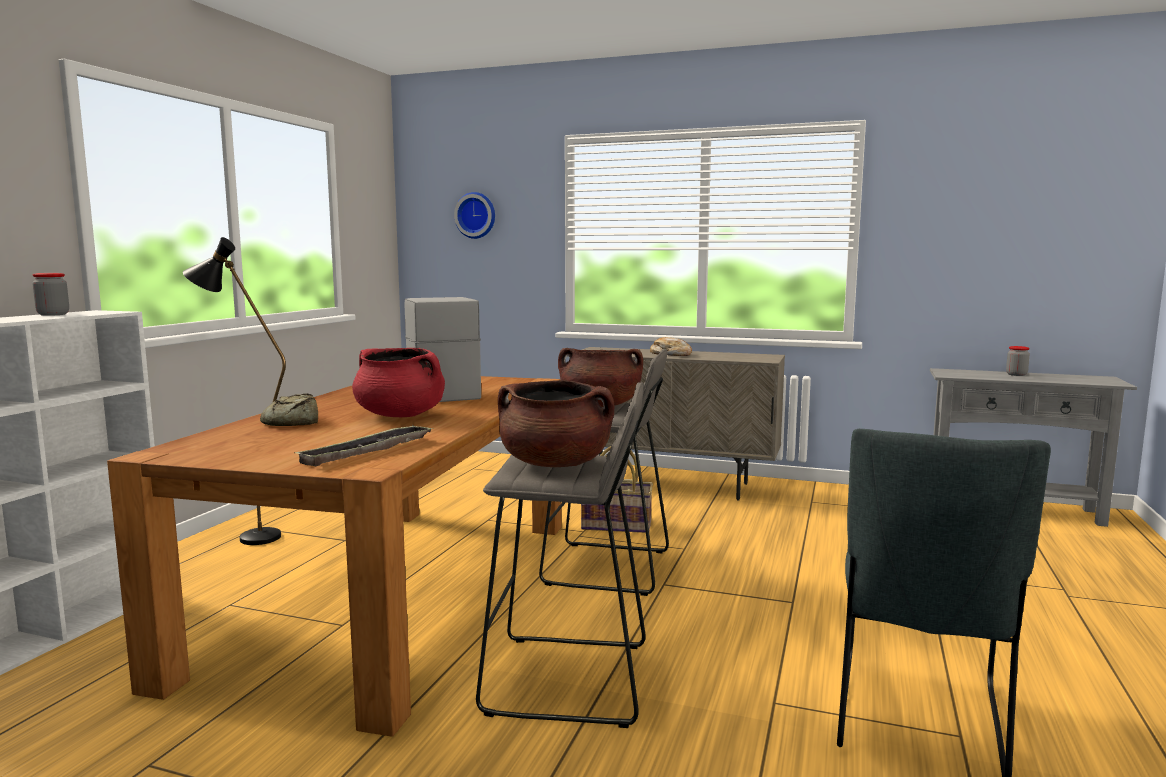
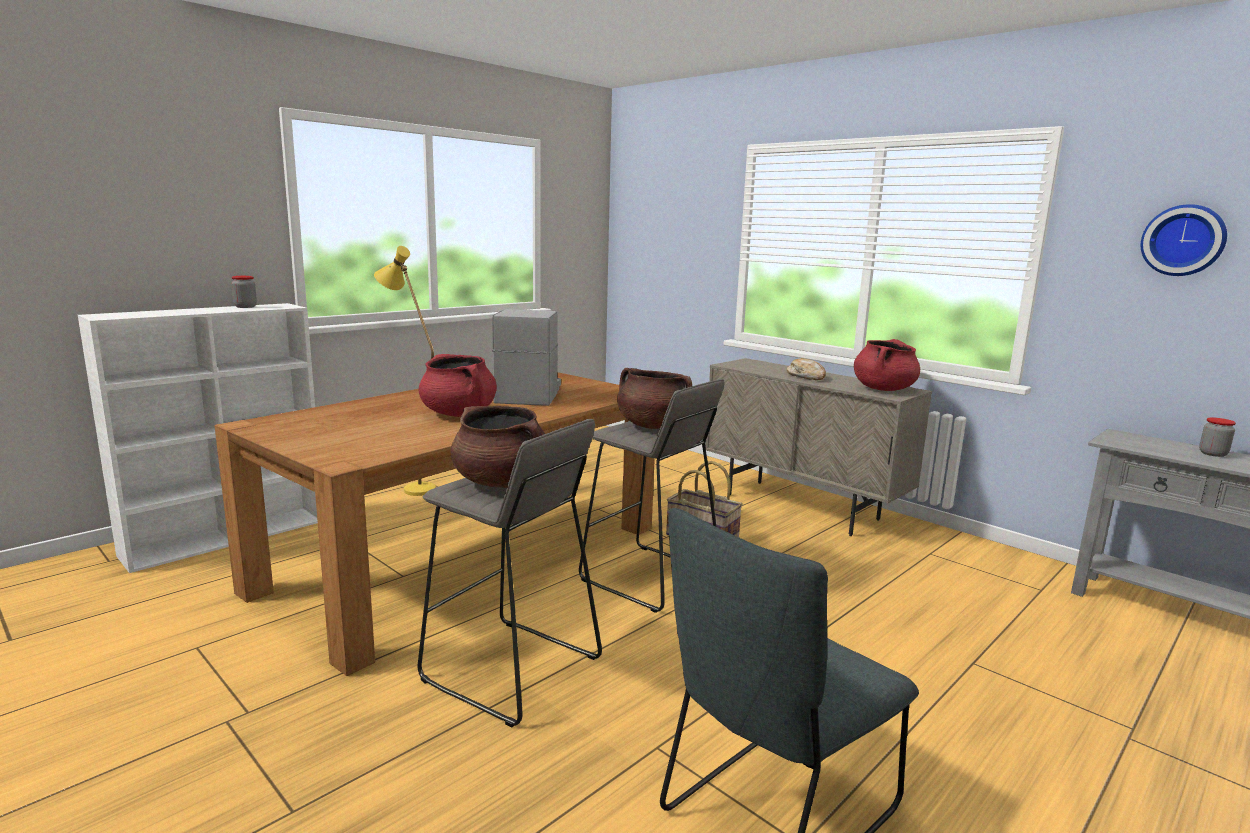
camera: 25 degrees right, 5 degrees up
(247, 537) = (412, 487): black floor lamp -> yellow floor lamp
(292, 422) = (375, 409): bread -> none
(367, 451) = (372, 446): tray -> none
(476, 215) = (669, 222): wall clock -> wall clock (1183, 240)
(749, 357) = (883, 389): none -> red cooking pot

